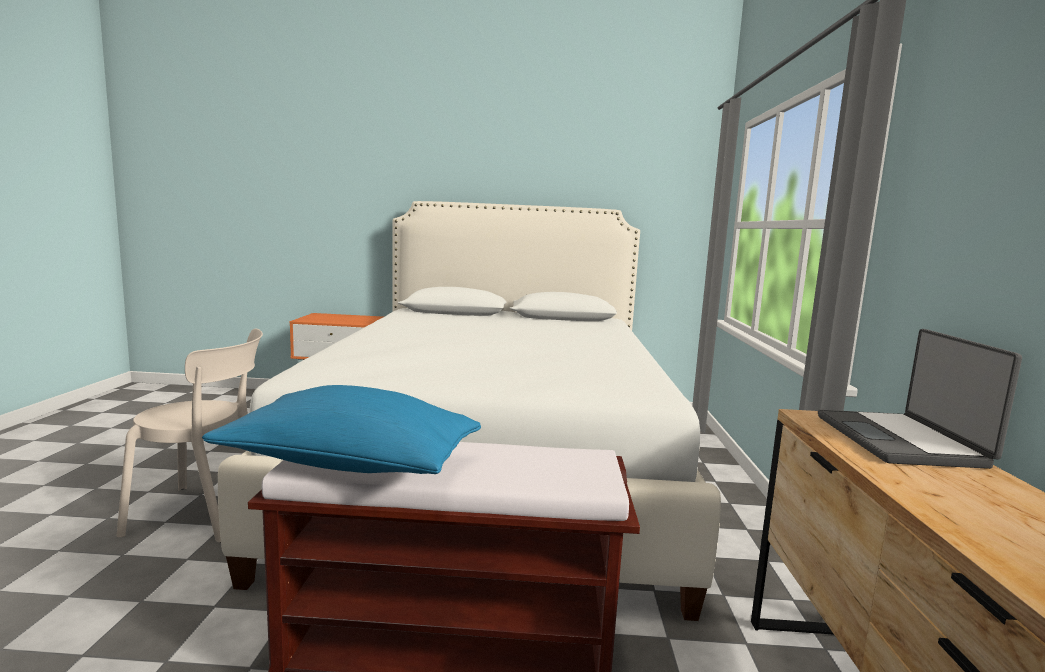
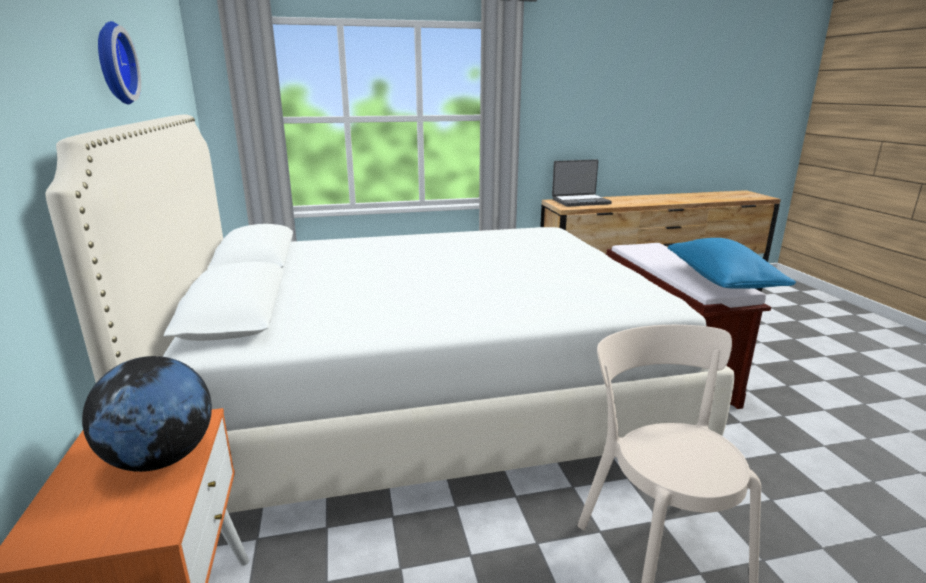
camera: 105 degrees left, 10 degrees up
(345, 320) = (160, 459): none -> globe
(521, 173) = (112, 63): none -> wall clock

